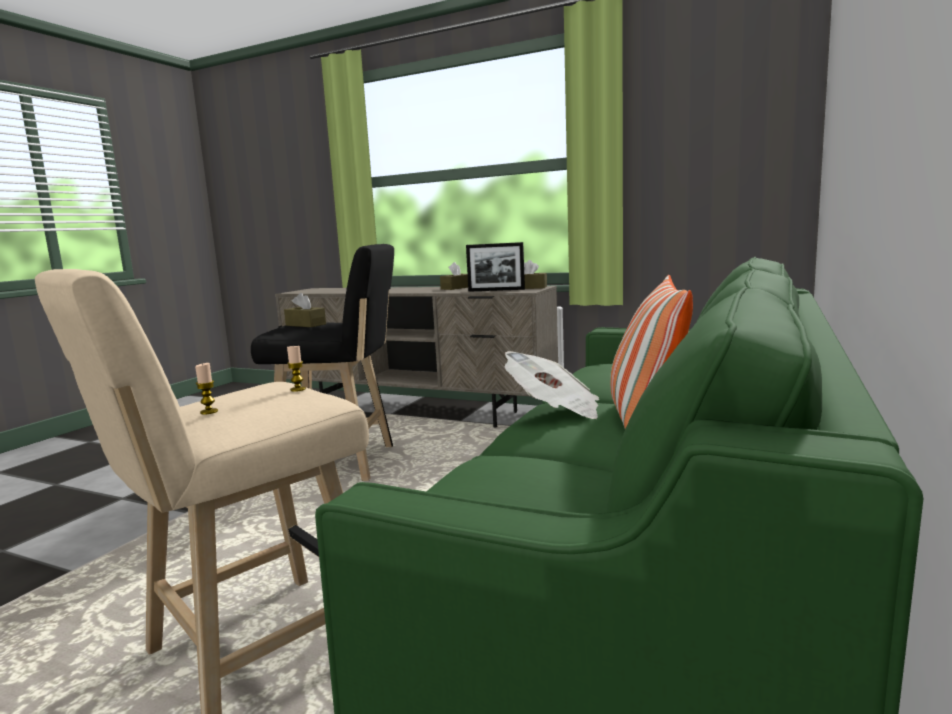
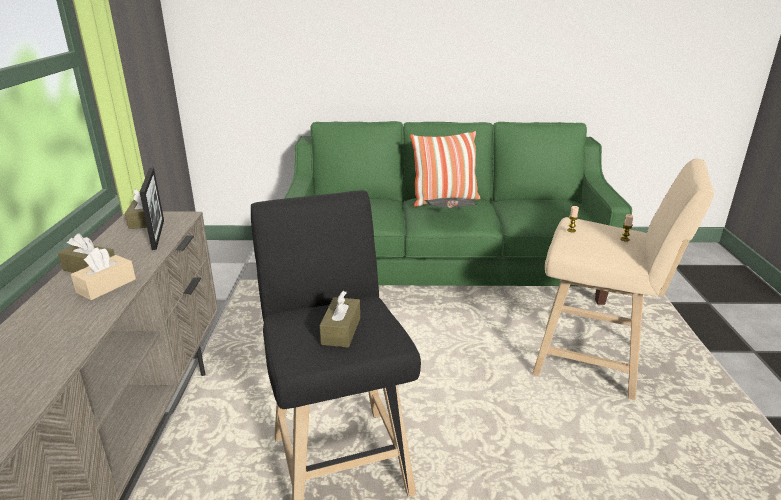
camera: 115 degrees left, 15 degrees up
(427, 290) = (106, 286): none -> beige tissue box

